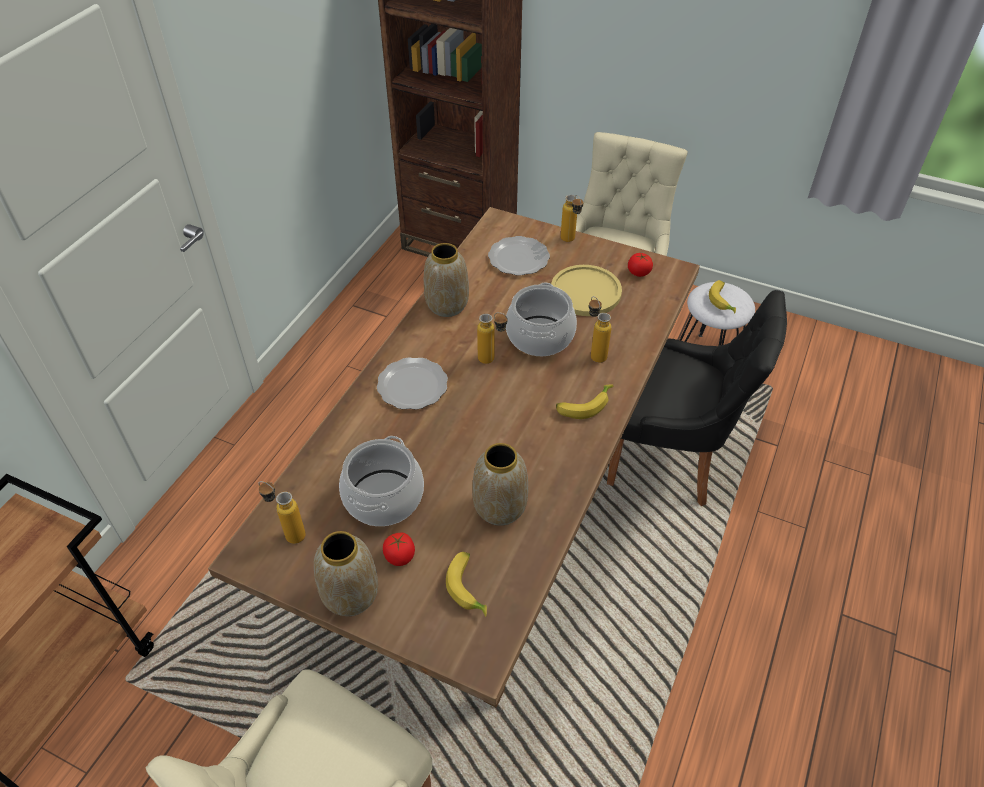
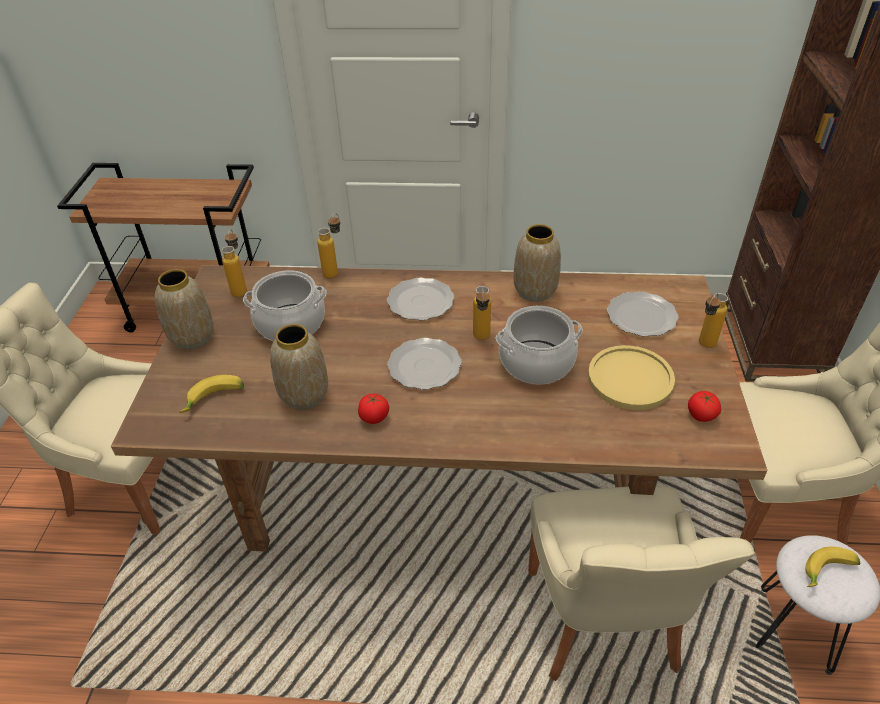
camera: 70 degrees right, 5 degrees down
(400, 556) = (235, 351): tomato -> tomato (374, 417)
(505, 408) = (424, 365): none -> plate
(583, 405) = (458, 419): banana -> none
(594, 353) = (539, 409): bottle -> bottle (335, 271)
(670, 457) = (603, 625): black chair -> beige chair

